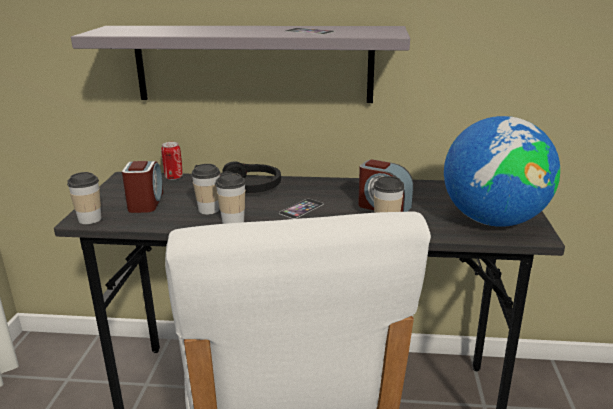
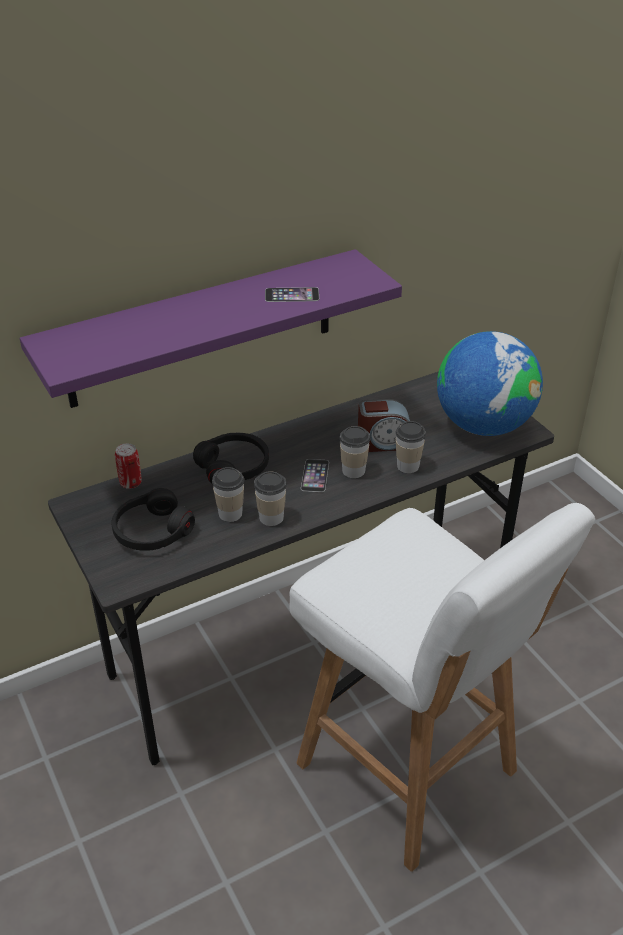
camera: 35 degrees left, 15 degrees up
(90, 219) = (126, 578): cup -> cup (353, 471)
(146, 202) = (152, 531): alarm clock -> black headphones
(253, 64) = (202, 329): grey shelf -> purple shelf

